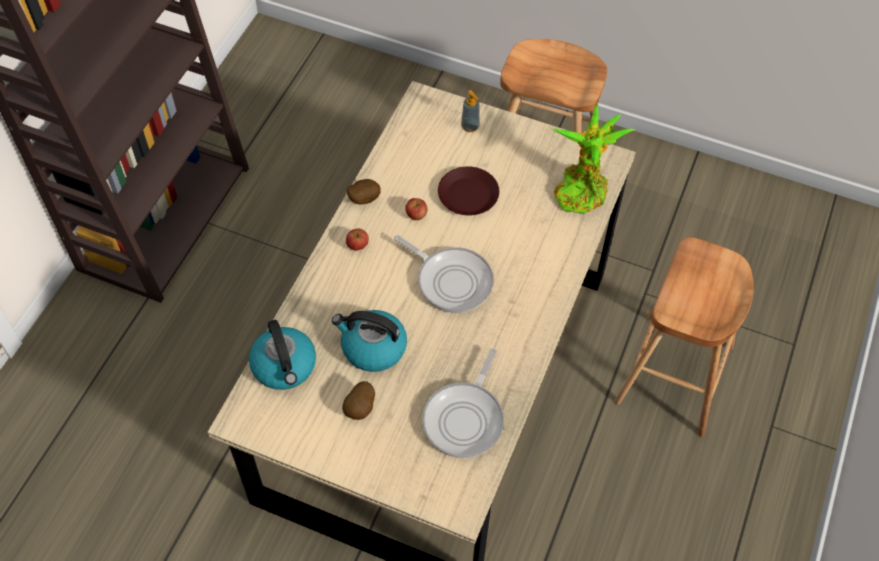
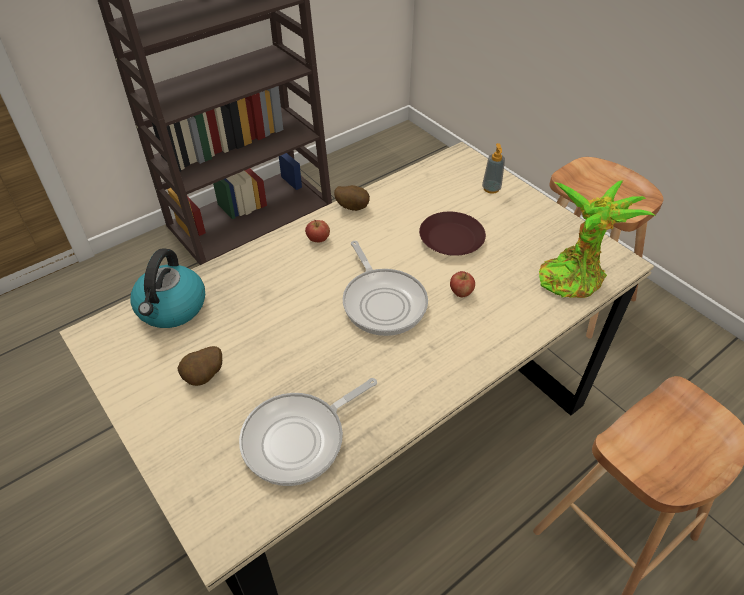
camera: 30 degrees right, 10 degrees down
(372, 348) = (262, 327): kettle -> none
(416, 215) = (390, 236): apple -> apple (460, 292)

